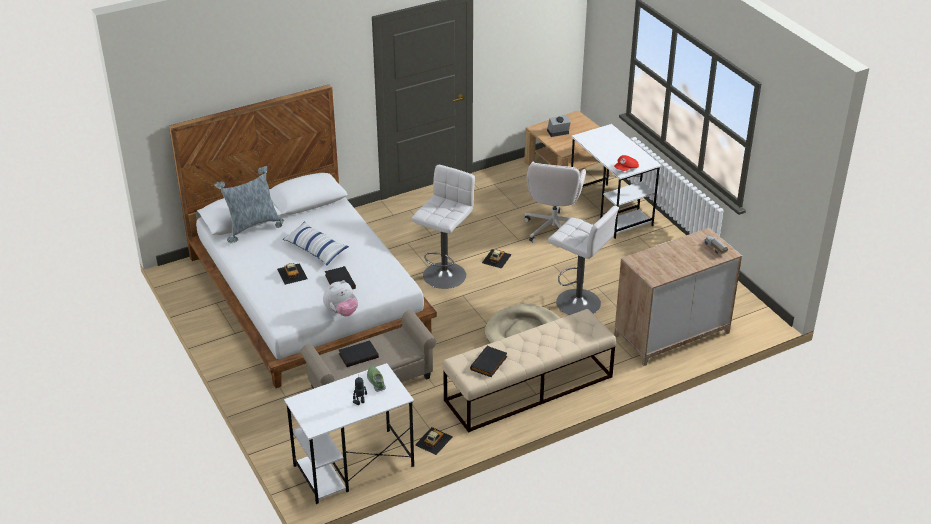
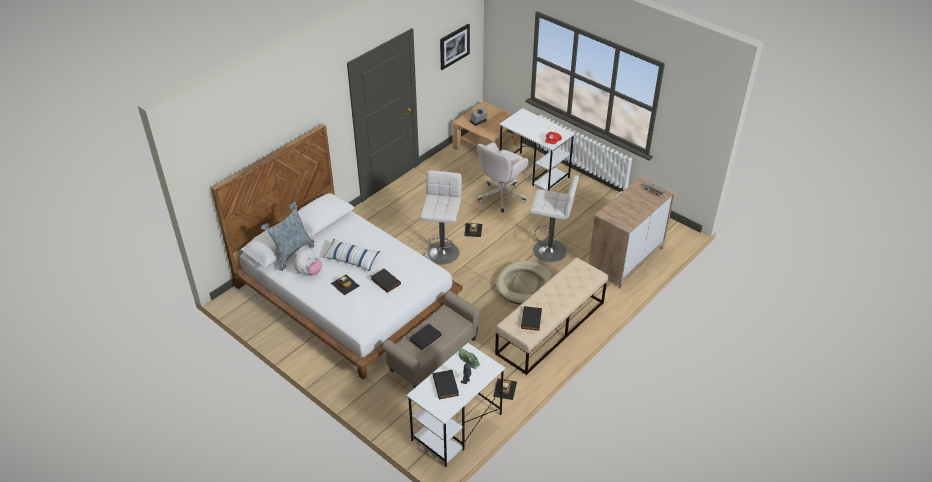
camera: 20 degrees left, 5 degrees up
(334, 401) = (446, 385): none -> black book
(341, 312) = (400, 307): plush toy -> plush toy (309, 272)
(536, 29) = (454, 46): none -> picture
(553, 229) = (501, 197): white office chair -> white office chair turned 45 degrees clockwise

